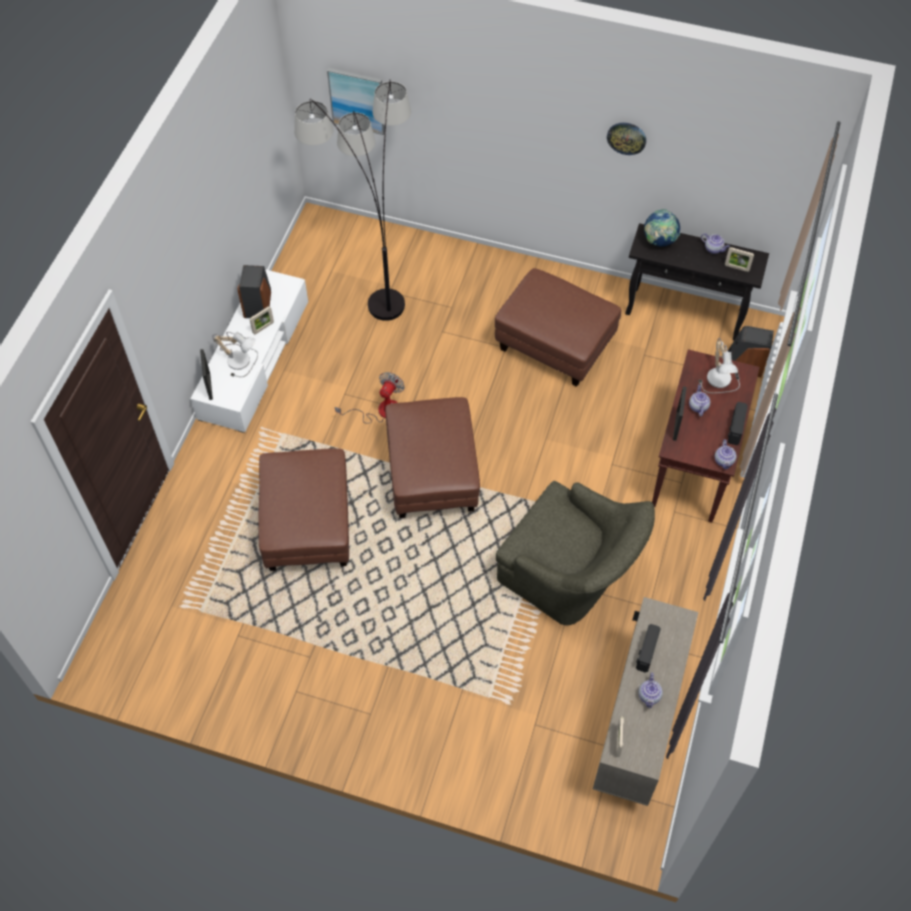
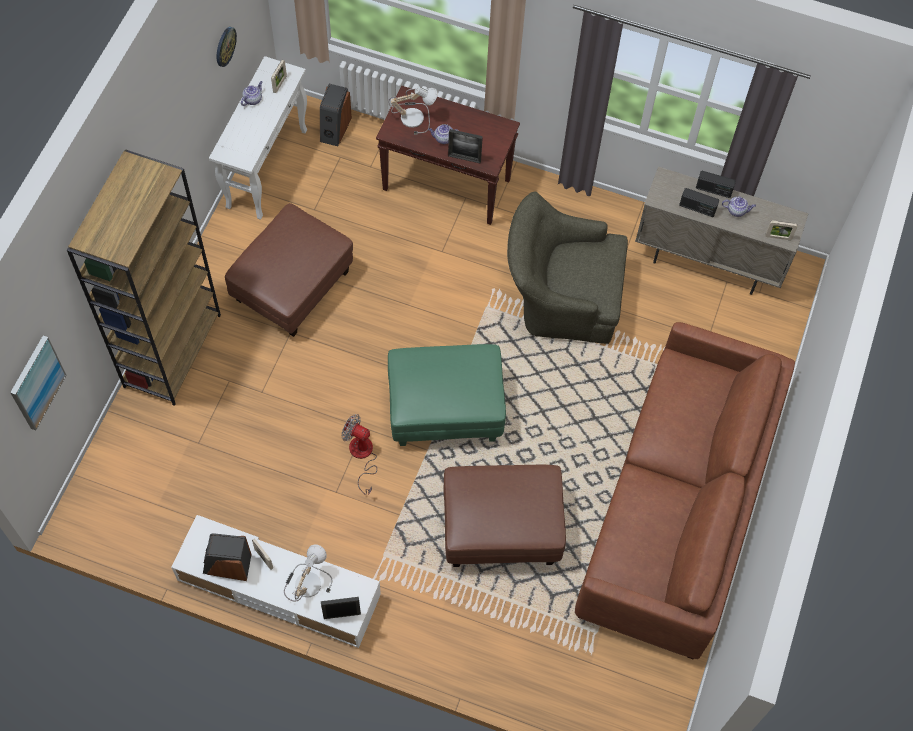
camera: 90 degrees left, 5 degrees up
(328, 686) = (676, 509): none -> brown sofa
(372, 273) = (167, 460): floor lamp -> none
(432, 474) = (444, 410): brown ottoman -> green ottoman
(479, 264) = (172, 350): none -> brown bookcase
(571, 574) = (560, 297): green armchair -> green armchair turned 120 degrees counterclockwise
(626, 138) = (174, 111): wall clock -> wall clock (225, 46)
(659, 241) = (236, 143): globe -> none
(685, 314) = (267, 168): black console table -> white console table
(724, 461) = (505, 127): teapot -> none
(735, 429) = (470, 114): radio -> radio (713, 190)

